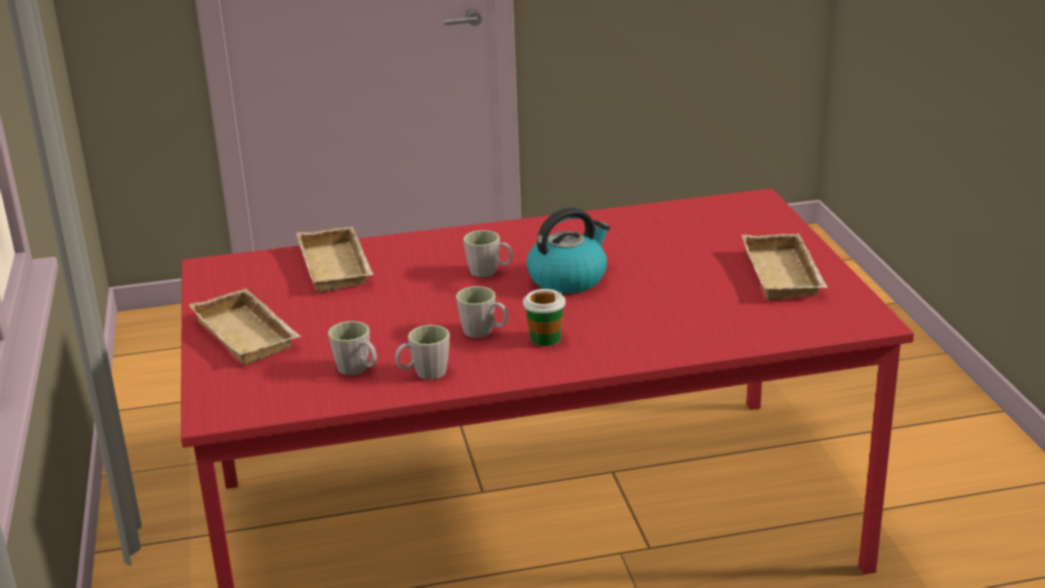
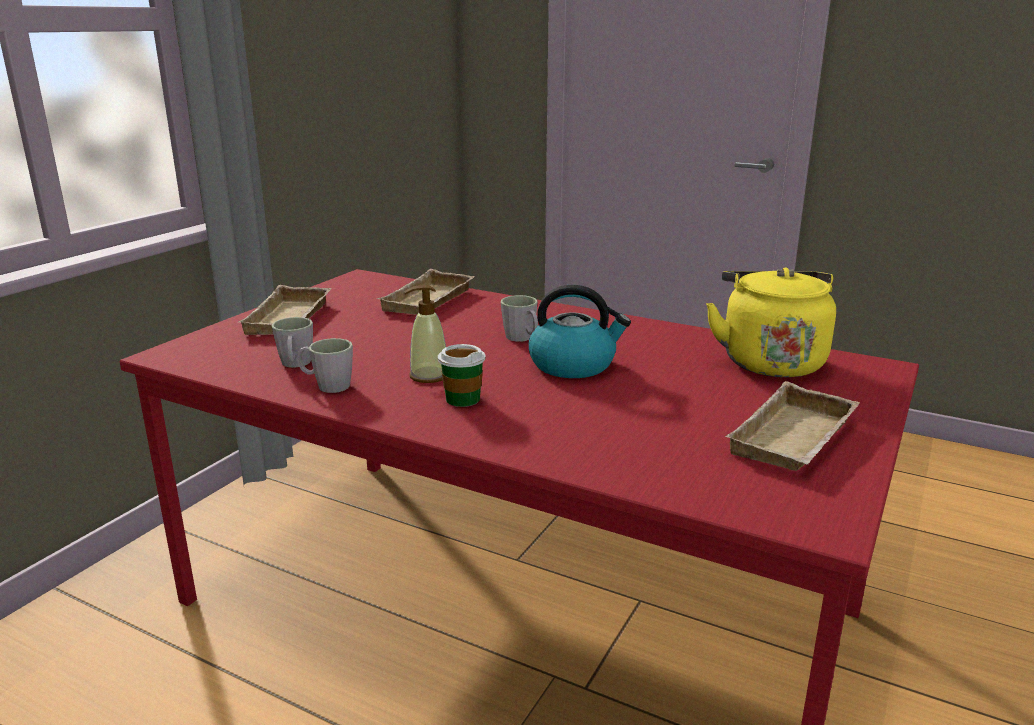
camera: 40 degrees right, 5 degrees down
(484, 332) = (429, 376): grey mug -> soap dispenser
(687, 222) = (769, 361): none -> yellow kettle

